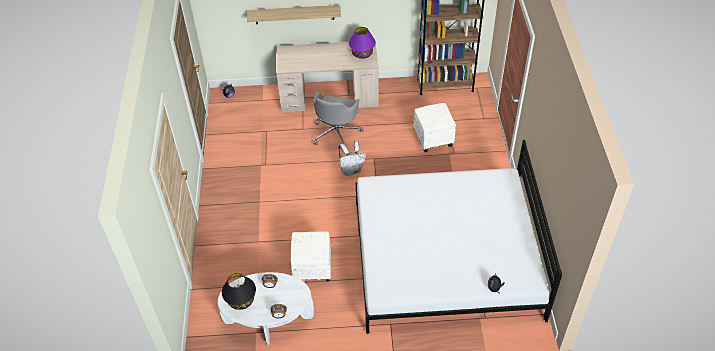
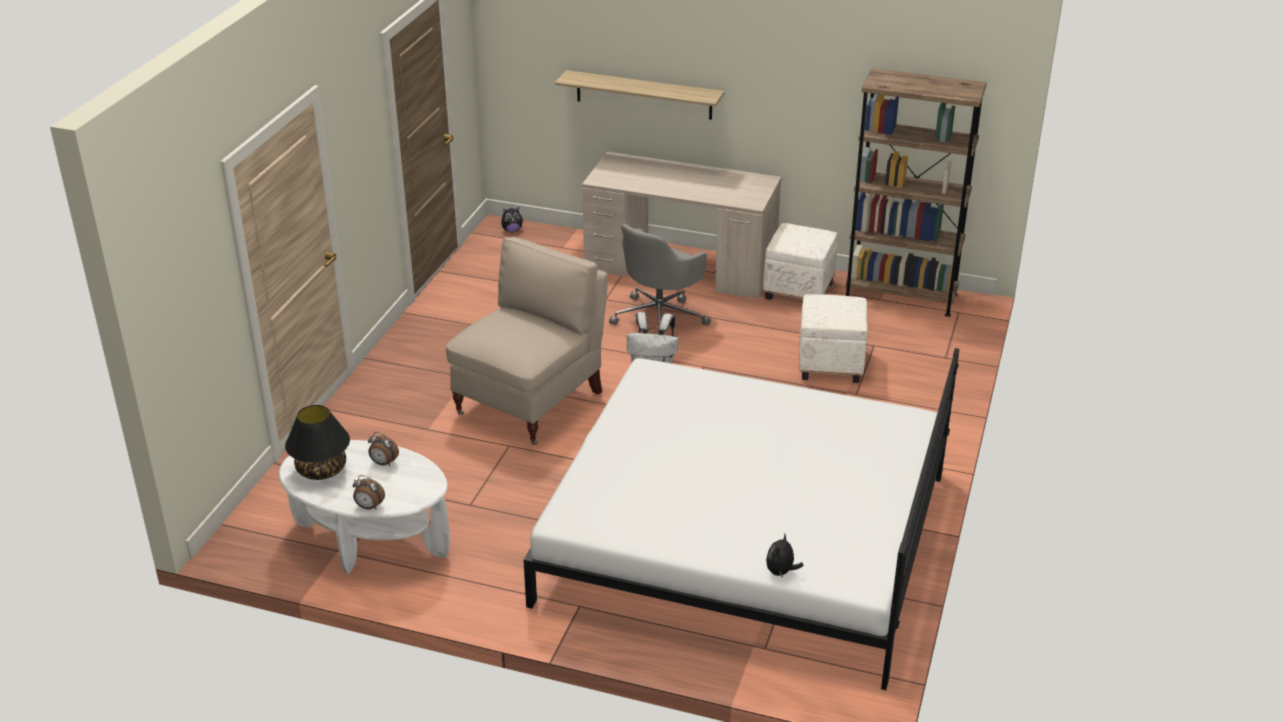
camera: 20 degrees right, 15 degrees down
(301, 207) = (531, 402): none -> beige chair
(312, 268) = (493, 489): white ottoman -> white ottoman (797, 291)
(362, 54) = (745, 189): purple table lamp -> none

